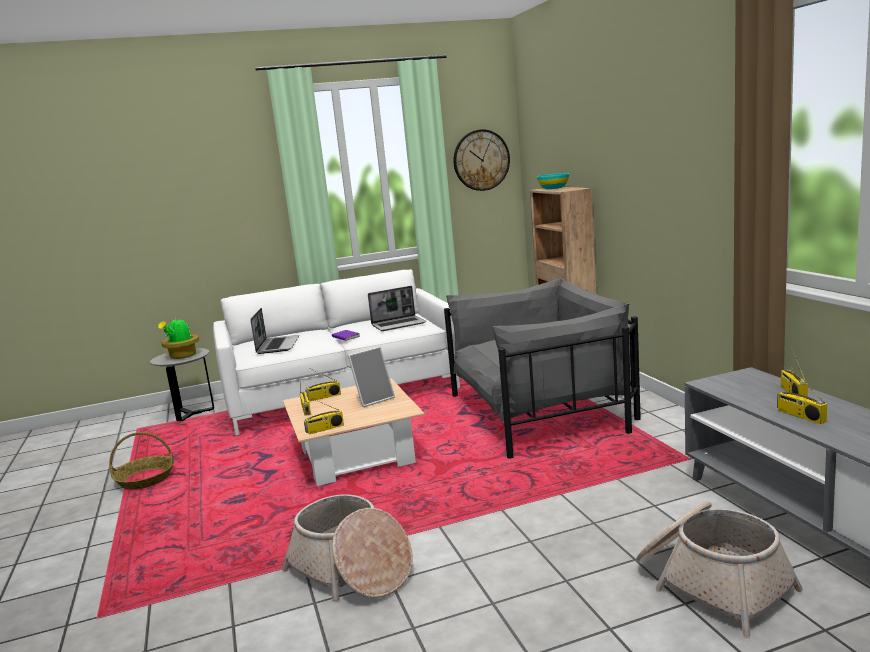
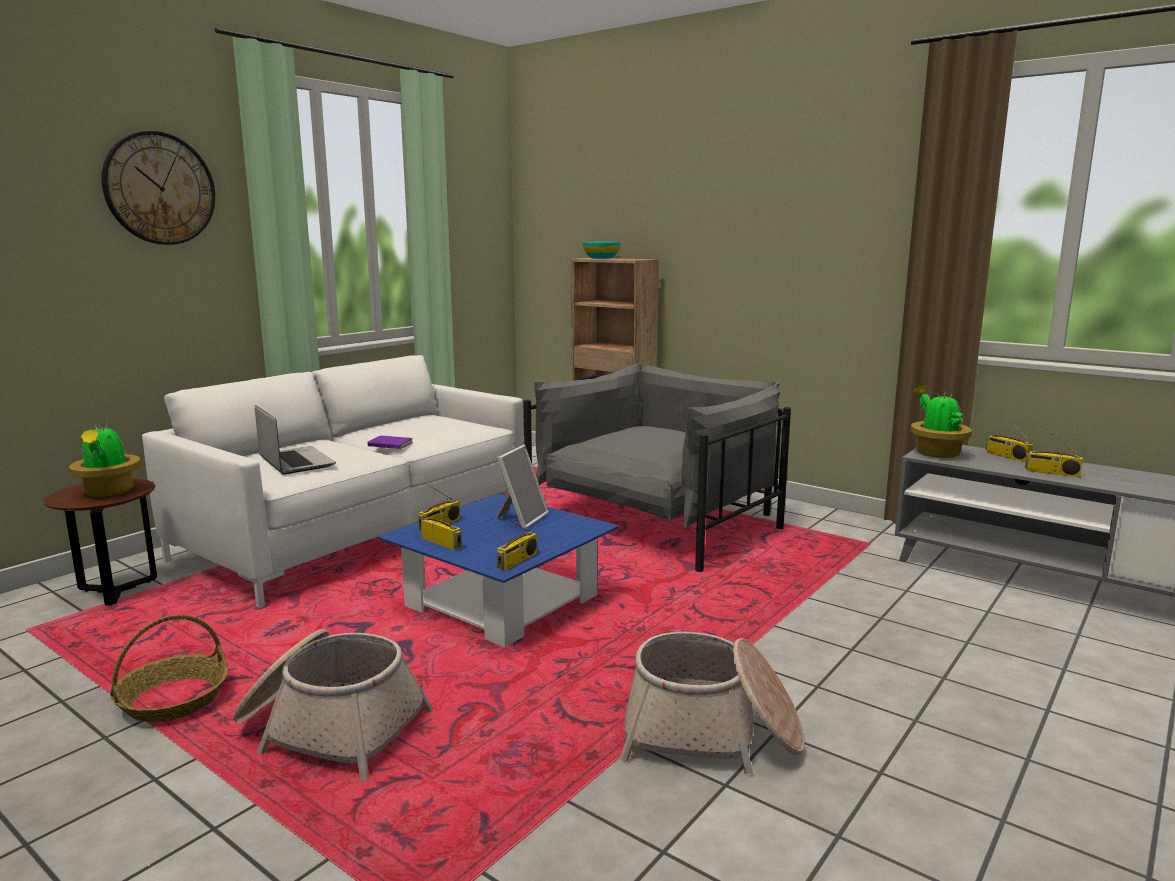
camera: 35 degrees left, 0 degrees up
(191, 414) = (116, 591): grey side table -> brown side table
(356, 456) = (502, 602): beige coffee table -> blue coffee table
(399, 324) = (443, 426): laptop -> none
(481, 160) = (477, 220): wall clock -> wall clock (159, 189)
(711, 582) = (1053, 645): basket -> basket (330, 727)
(724, 382) = (936, 453): none -> potted plant

